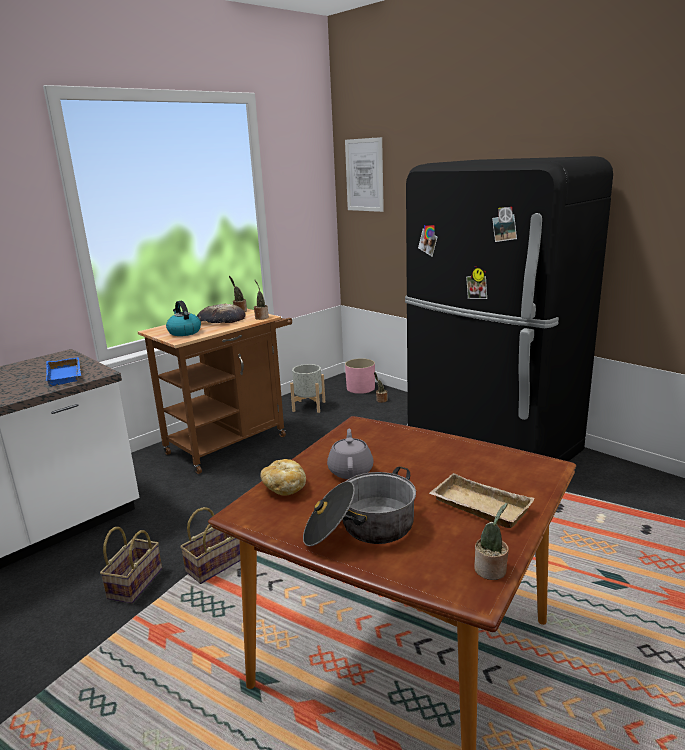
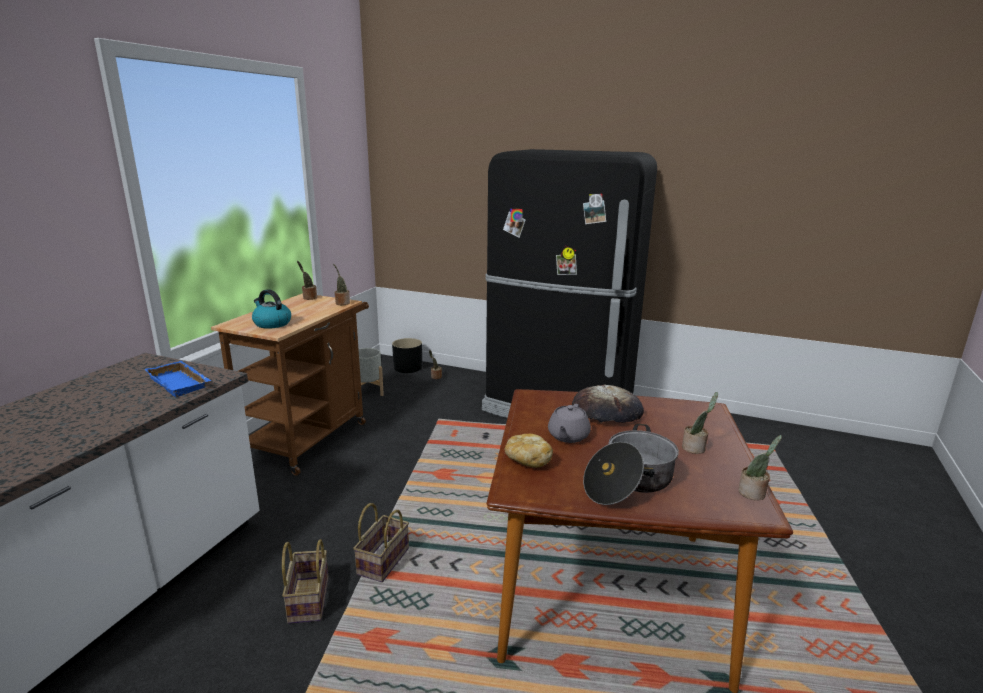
camera: 25 degrees left, 0 degrees up
(221, 319) = (298, 307): bread -> bread (607, 411)
(351, 470) = (568, 436): grey teapot -> grey teapot turned 135 degrees counterclockwise
(361, 388) = (408, 367): pink planter -> black planter
(364, 175) = (405, 158): picture -> none
(477, 507) = (695, 448): beige tray -> potted plant

